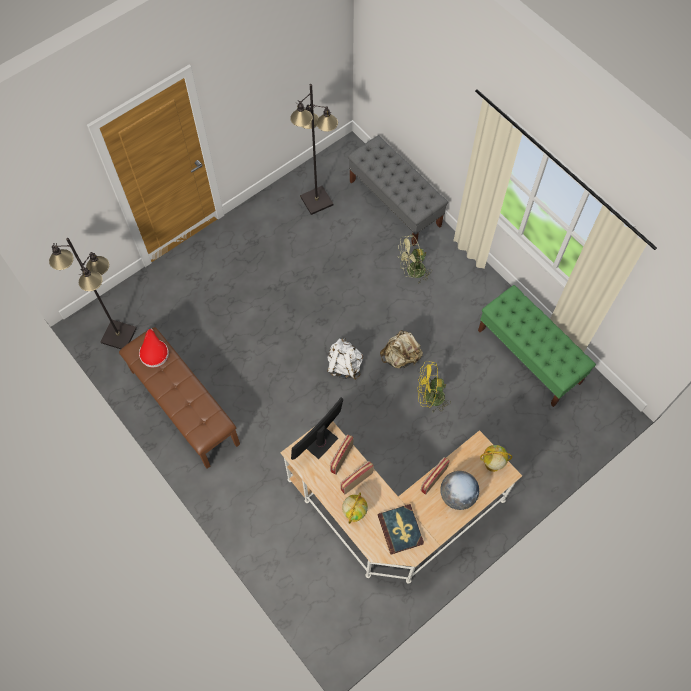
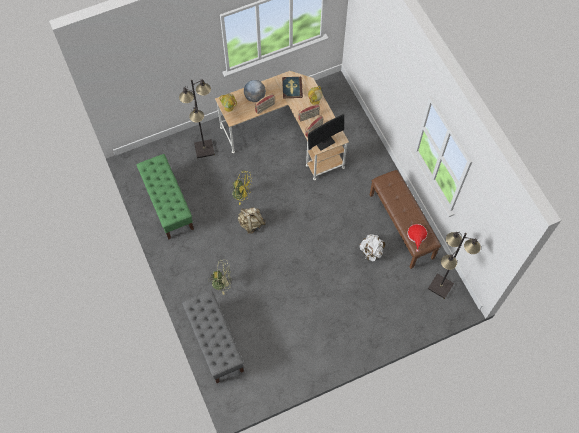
camera: 165 degrees left, 0 degrees up
(316, 200) = (274, 360): black floor lamp -> black floor lamp (204, 149)
(344, 366) = (290, 227): white backpack -> white backpack (371, 251)

